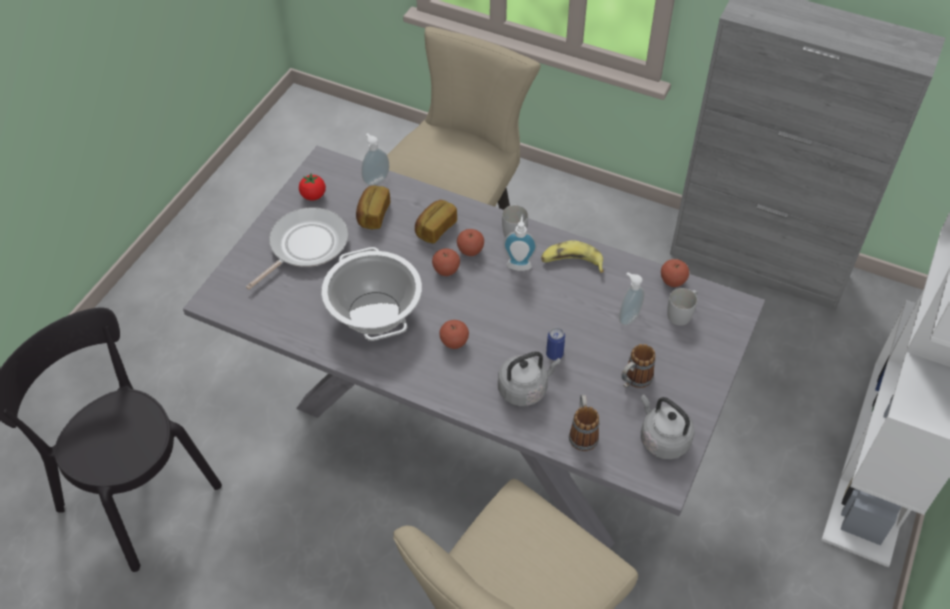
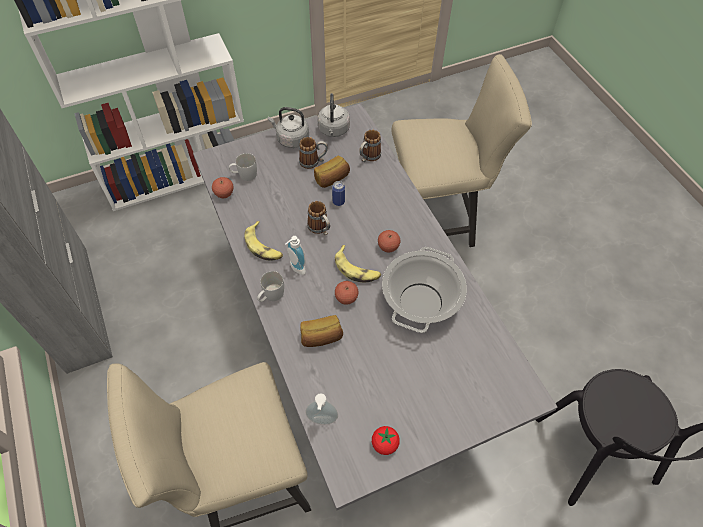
camera: 140 degrees left, 5 degrees up
(305, 246) = (428, 395): frying pan -> none
(372, 215) = (354, 386): bread -> bread (332, 179)
(463, 301) = (357, 269): none -> banana
(470, 251) = (316, 301): apple -> none
(525, 389) = (374, 195): grey kettle -> grey kettle (291, 139)
(539, 314) = (320, 229): none -> mug
(628, 317) = (274, 193): soap dispenser -> none

